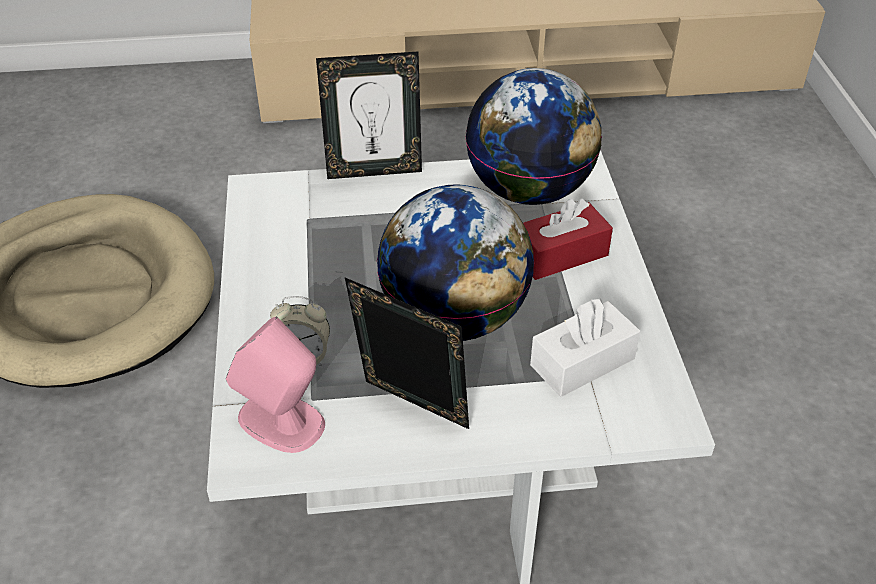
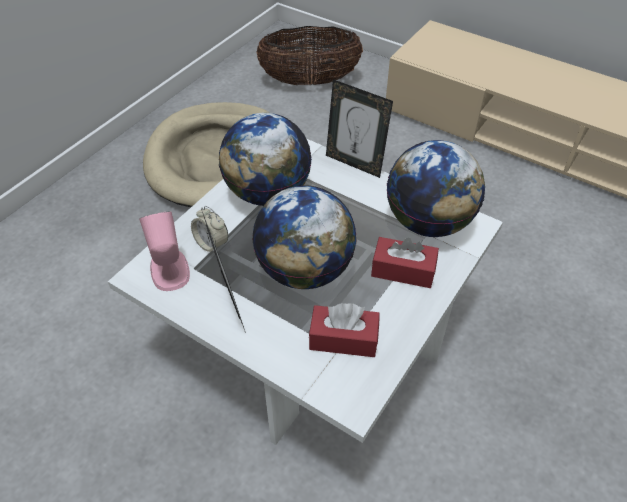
camera: 40 degrees right, 5 degrees up
(118, 133) = (310, 81): none -> basket
(303, 259) = (267, 193): none -> globe
(582, 362) = (343, 339): white tissue box -> red tissue box

